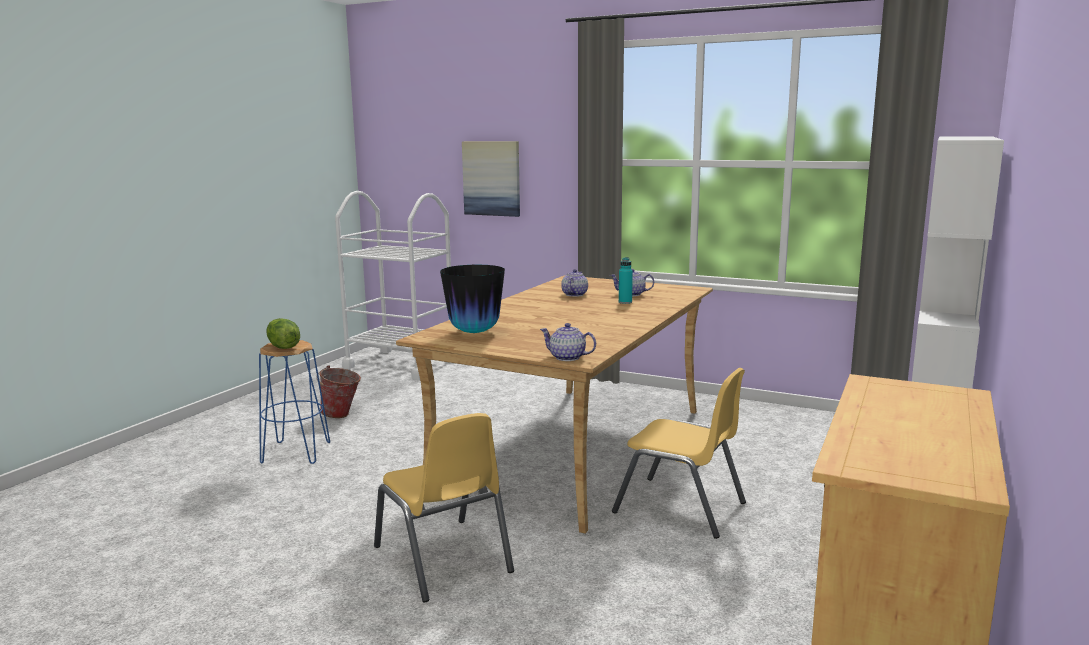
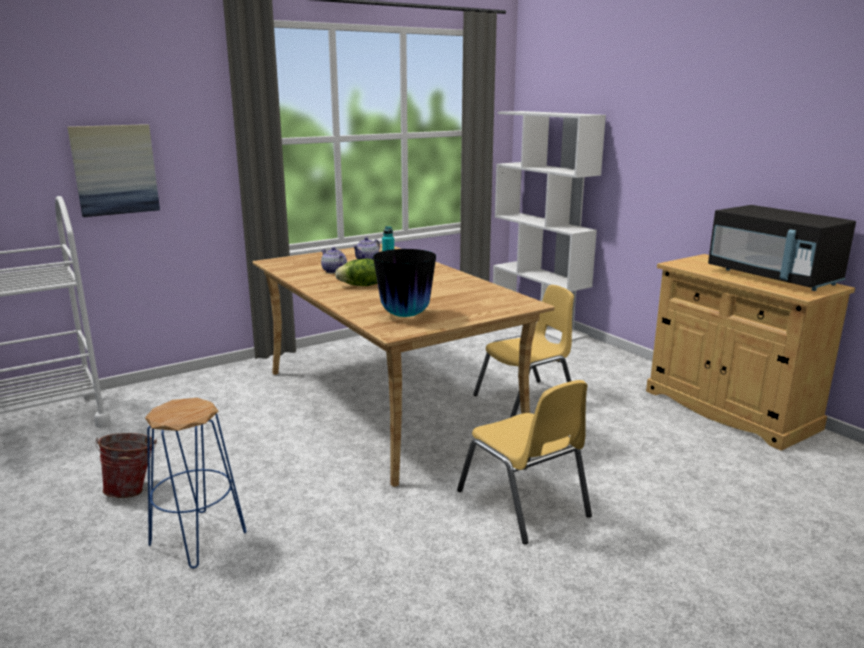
camera: 60 degrees left, 5 degrees up
(282, 347) = (186, 412): lettuce -> lettuce (361, 286)
(443, 559) = (523, 504): yellow chair -> yellow chair turned 60 degrees clockwise
(567, 357) = (522, 306): teapot -> none
(927, 440) = (773, 277): none -> black microwave

